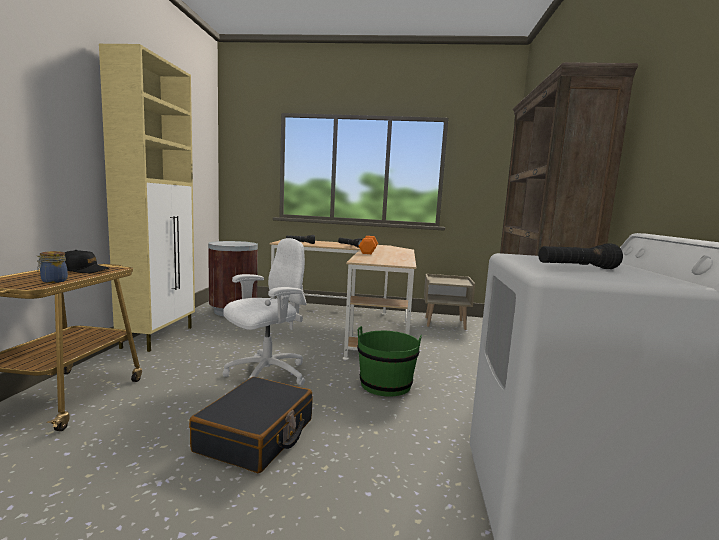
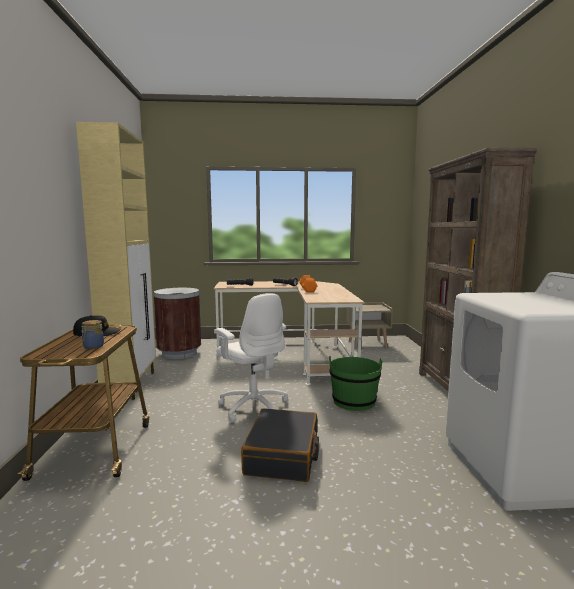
camera: 10 degrees left, 0 degrees up
(266, 375) = (253, 406): white office chair -> white office chair turned 105 degrees clockwise
(577, 268) = (532, 303): black flashlight -> none

